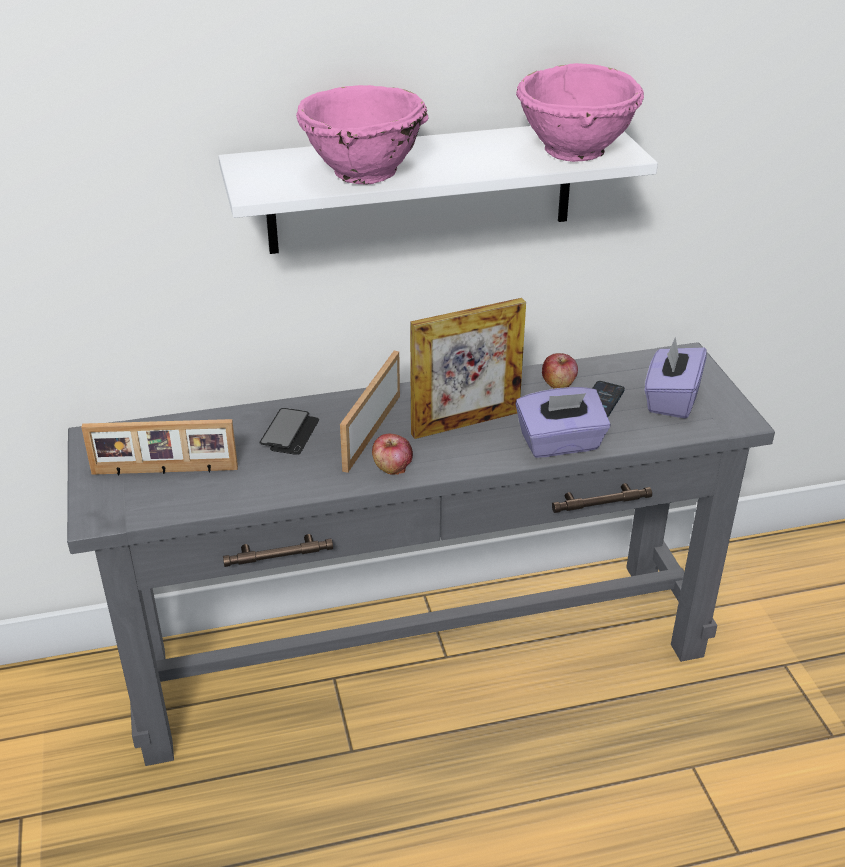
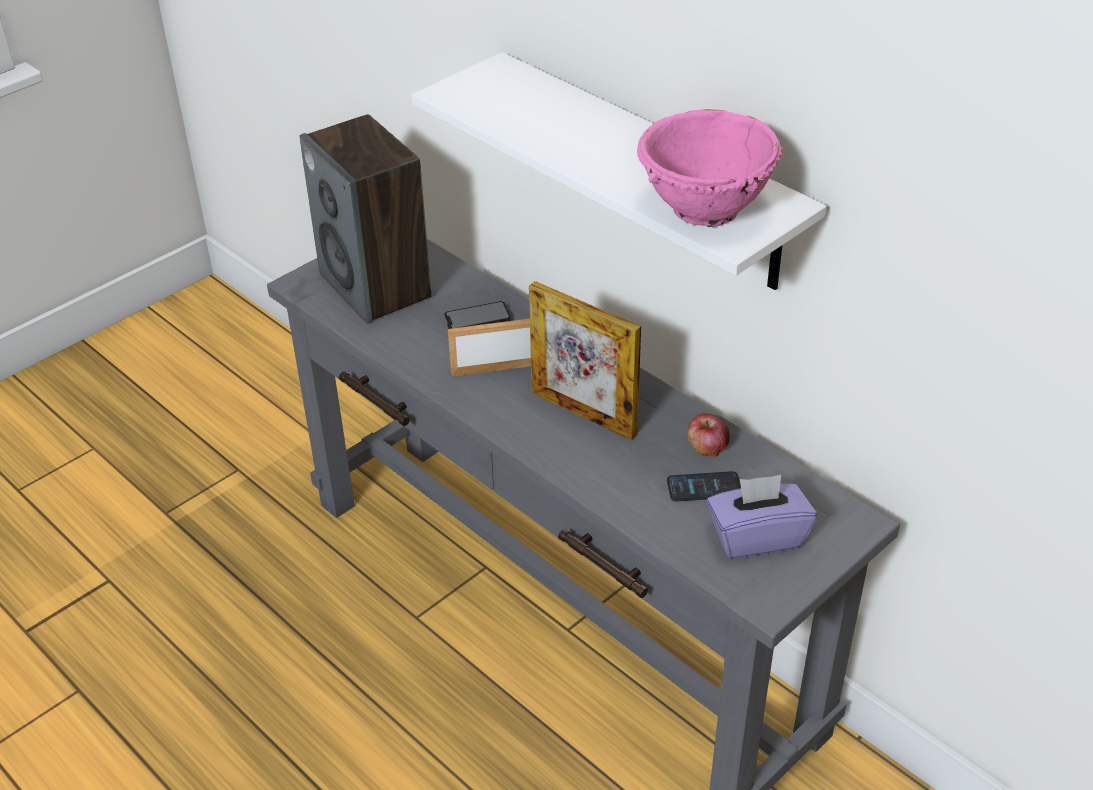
camera: 60 degrees right, 5 degrees up
(164, 471) = (376, 286): picture frame -> speaker
(362, 173) = (531, 124): pink bowl -> none
(392, 467) = (479, 398): apple -> none
(560, 444) = (604, 485): purple tissue box -> none

